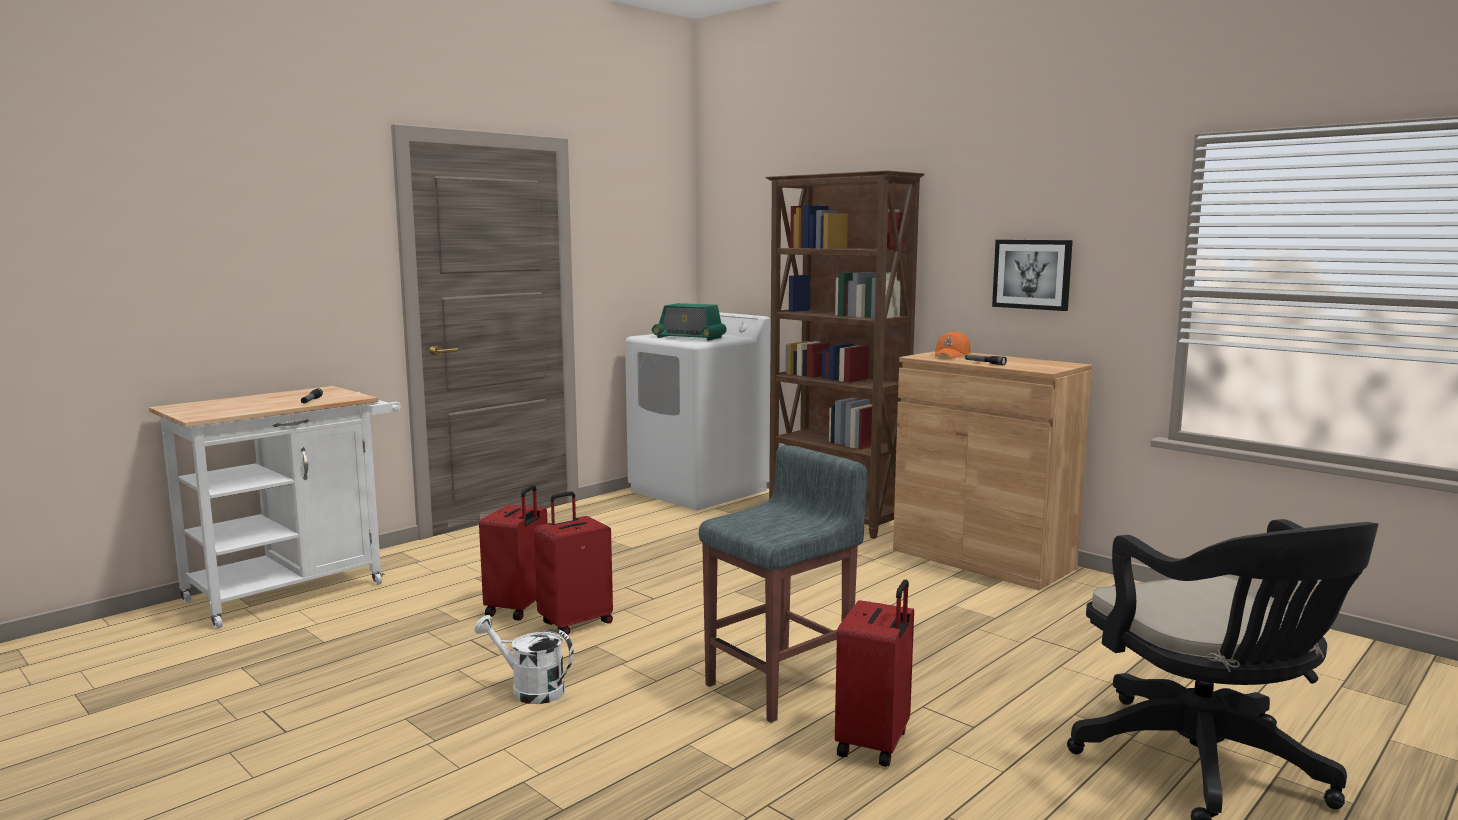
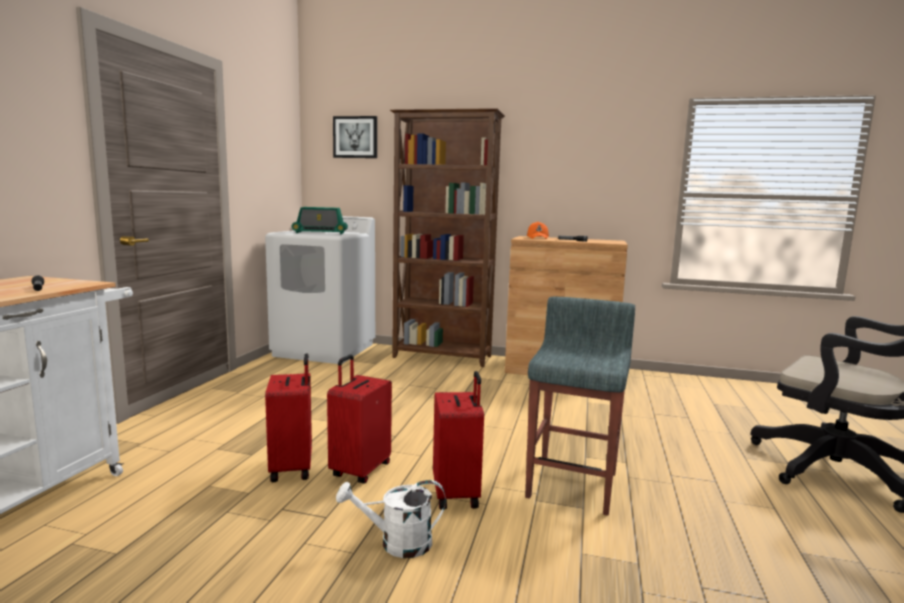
camera: 30 degrees left, 0 degrees up
(875, 743) = (687, 511): red suitcase -> red suitcase (457, 494)
(1032, 274) = (582, 184): picture -> picture (355, 137)

